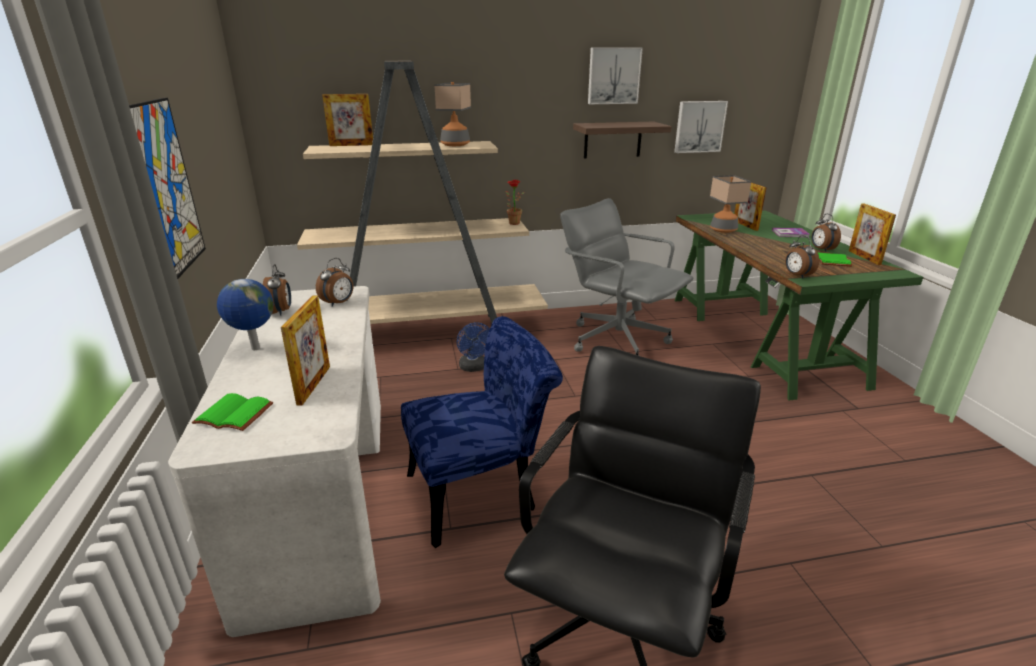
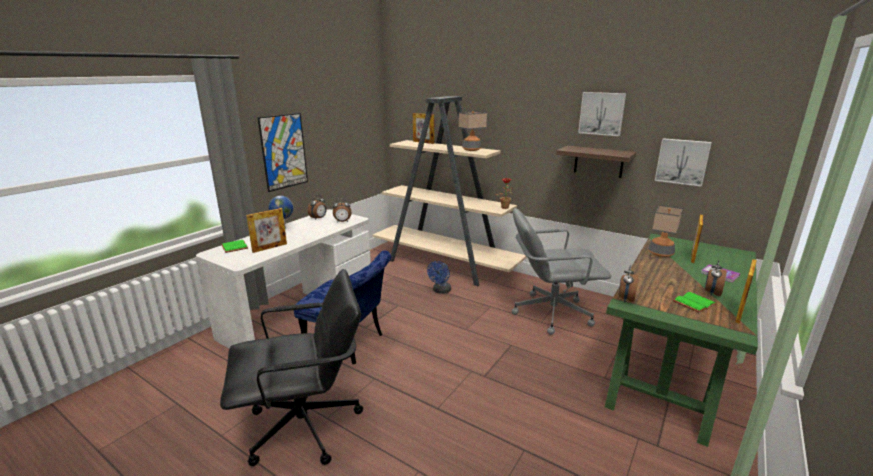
camera: 45 degrees right, 5 degrees down
(617, 339) = (551, 313): grey office chair -> grey office chair turned 90 degrees counterclockwise

